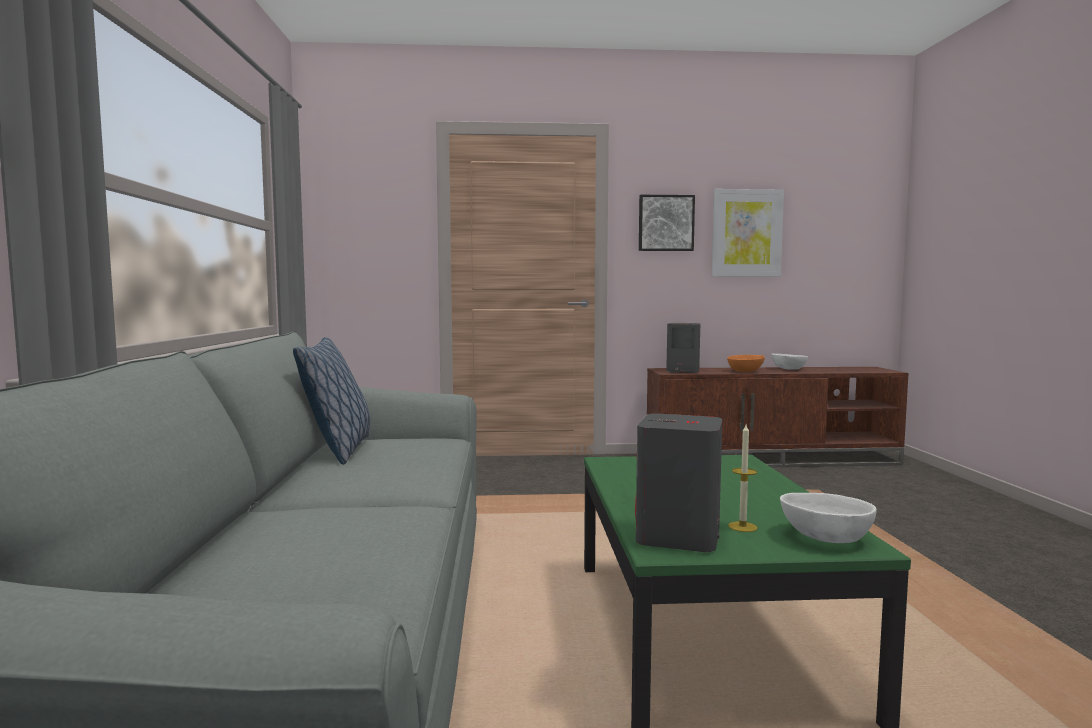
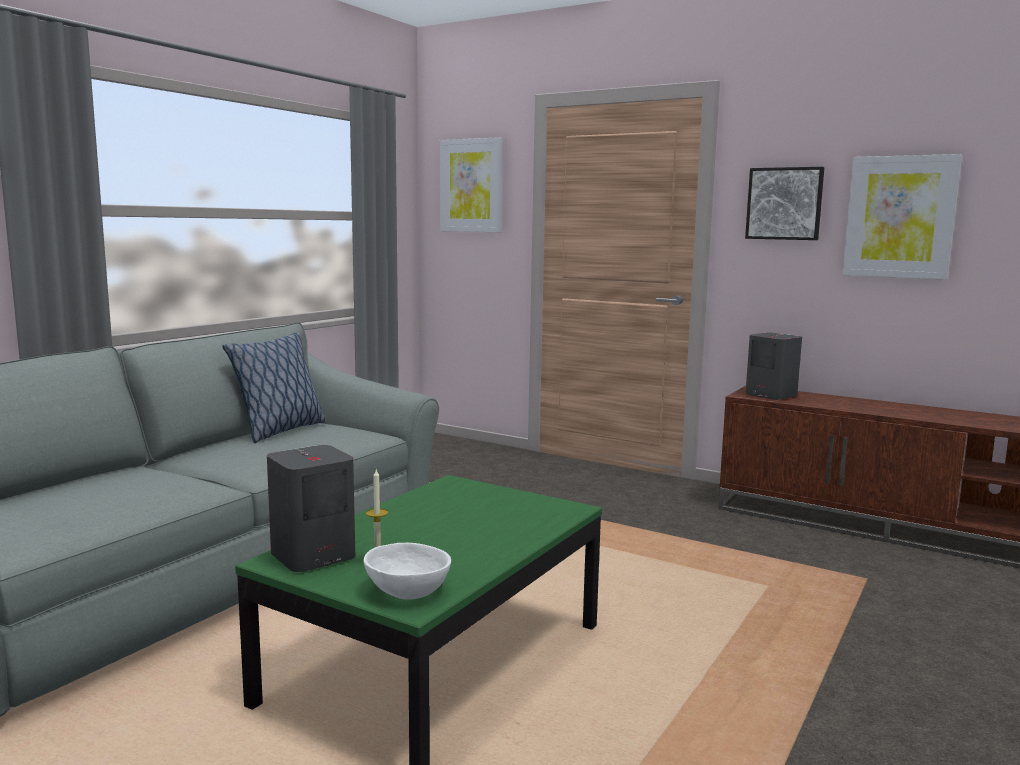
camera: 35 degrees right, 5 degrees up
(366, 204) = (471, 185): none -> picture
(745, 371) = (851, 407): orange bowl -> none
(788, 369) = (931, 411): white bowl -> none

